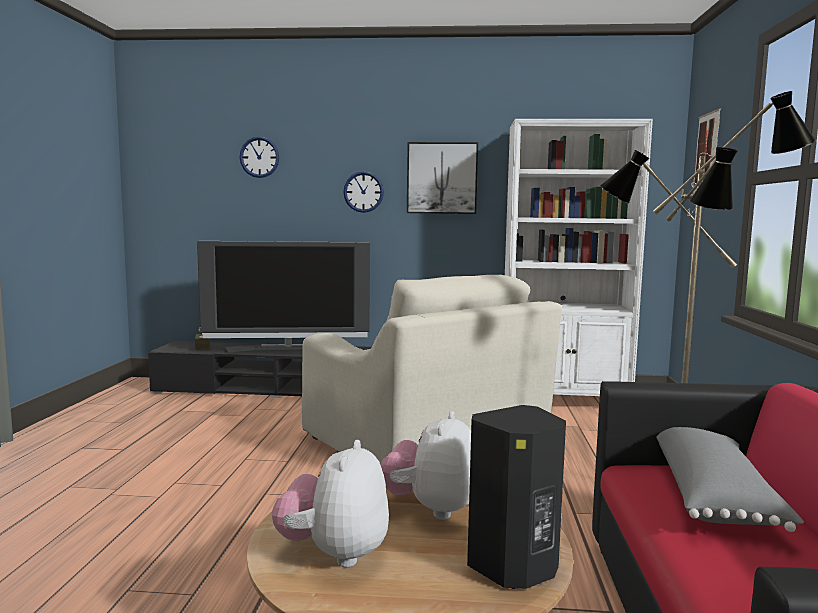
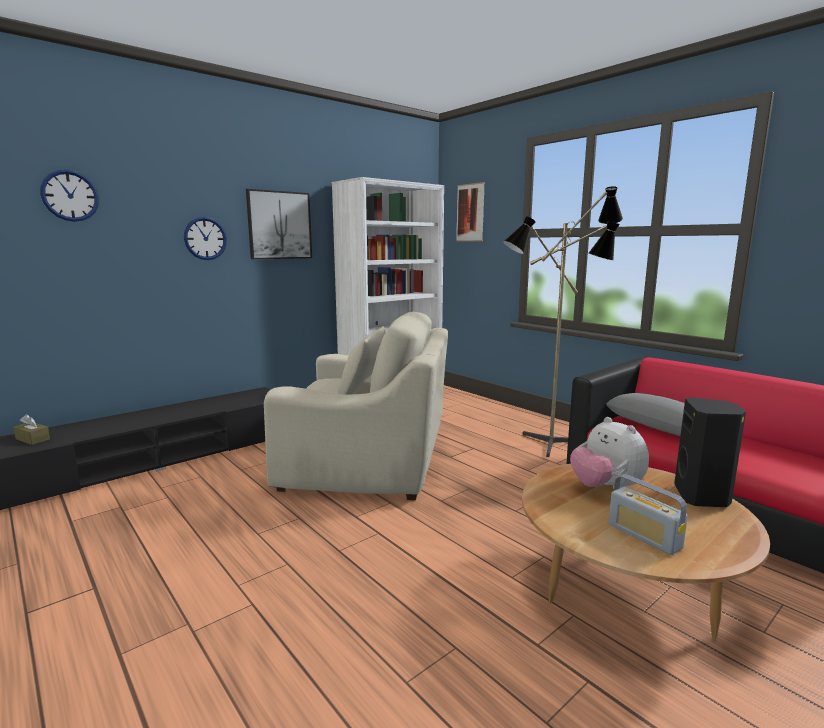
camera: 45 degrees left, 5 degrees up
(288, 349) = (153, 416): television -> none
(335, 554) = (644, 536): plush toy -> radio

